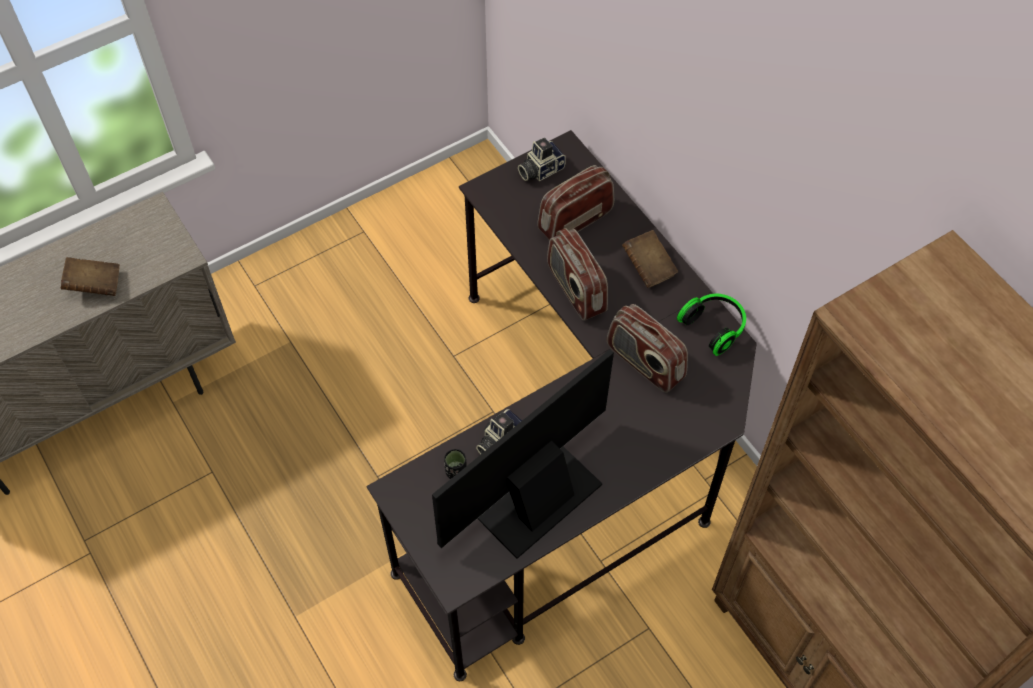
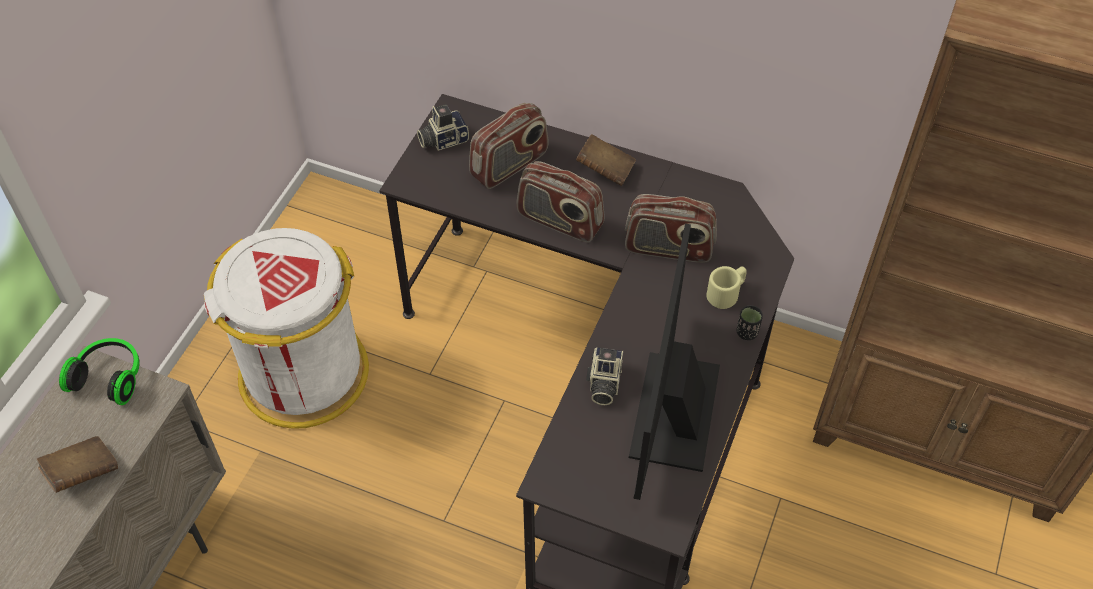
camera: 35 degrees left, 5 degrees down
(362, 301) = (303, 374): none -> white trash can
(456, 472) = (587, 432): black cup -> black cup (747, 332)
(540, 169) = (442, 139): camera -> camera turned 45 degrees clockwise
(575, 220) = (510, 165): radio -> radio turned 150 degrees counterclockwise
(660, 428) = (726, 293): none -> beige mug
(714, 327) = (699, 188): headphones -> headphones (110, 377)

